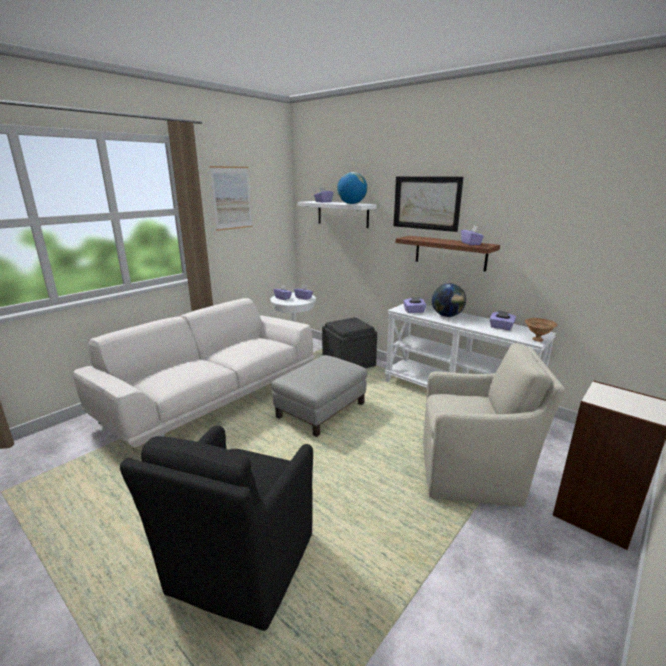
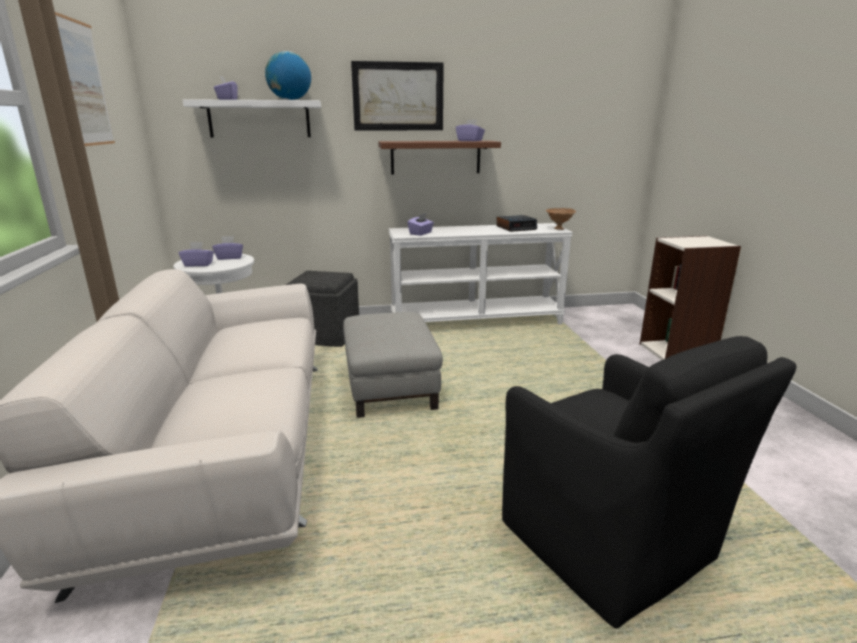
camera: 50 degrees left, 0 degrees up
(447, 316) = (457, 230): globe -> none
(473, 474) = (590, 365): beige armchair -> none
(501, 327) = (516, 228): purple tissue box -> alarm clock

